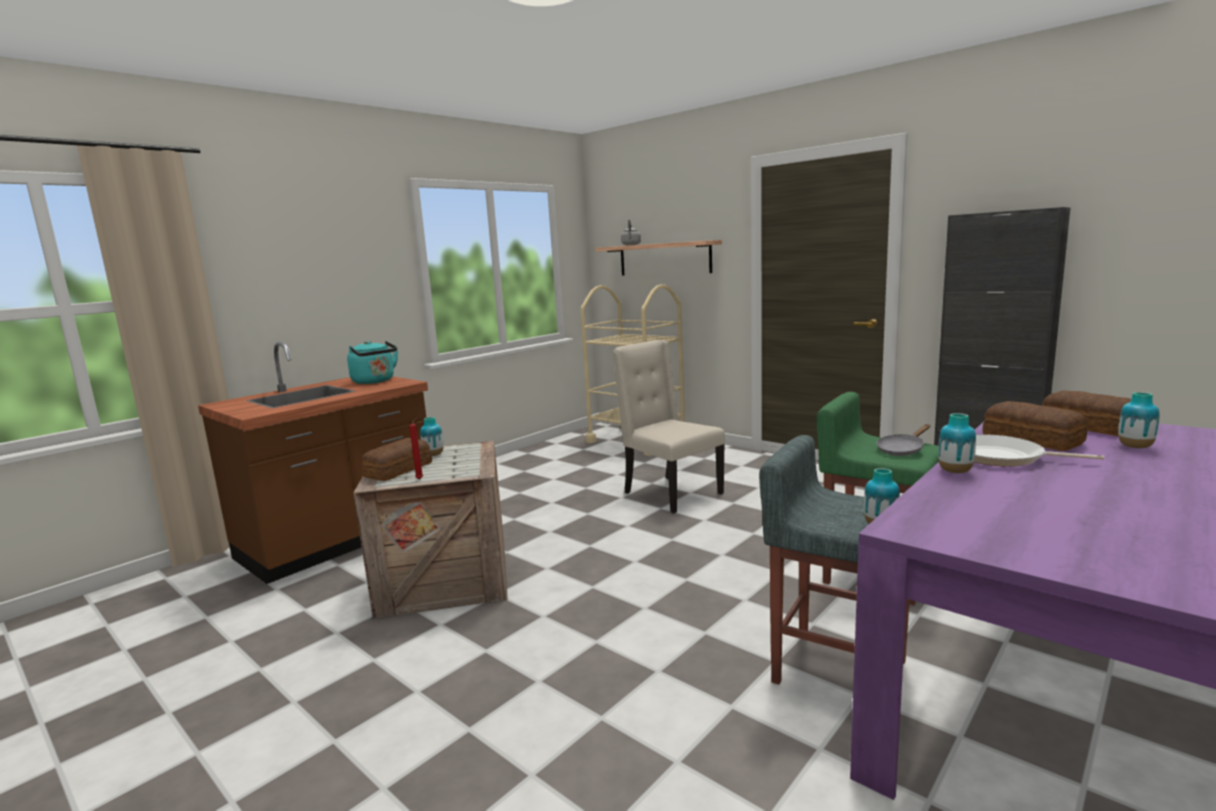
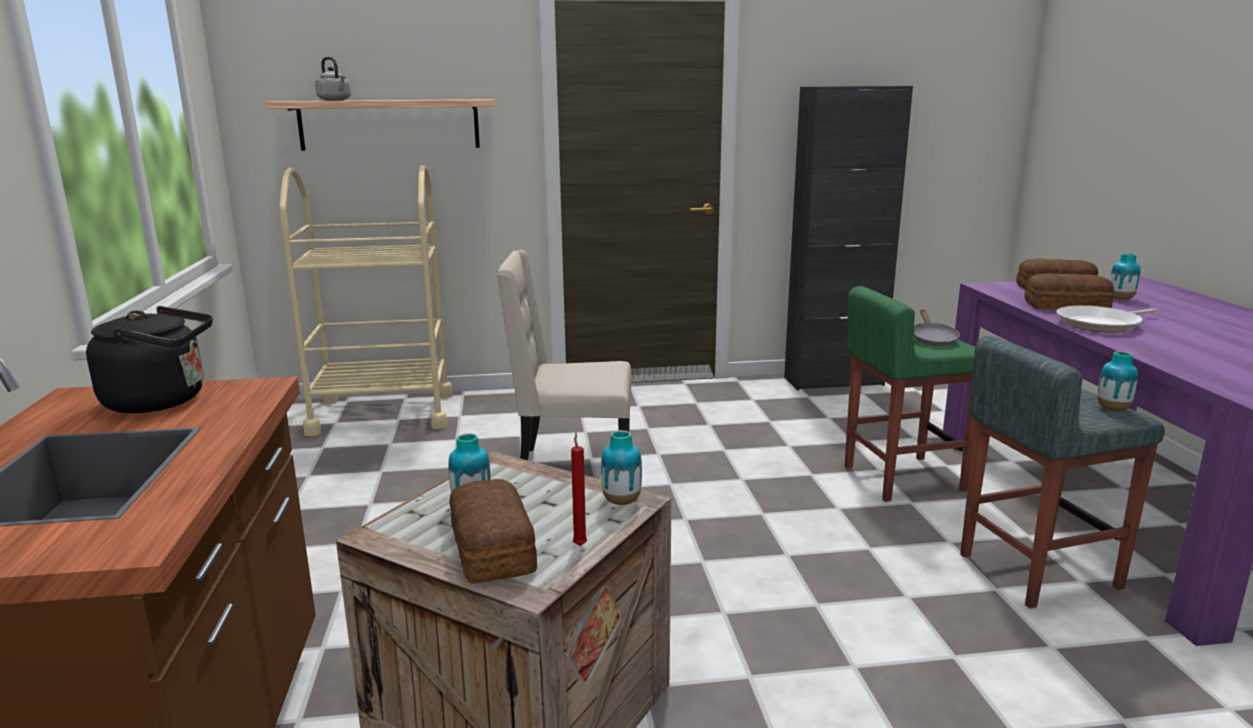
camera: 50 degrees left, 5 degrees up
(375, 381) = (162, 401): turquoise kettle -> black kettle
(955, 471) = (1122, 343): vase -> vase (621, 501)

